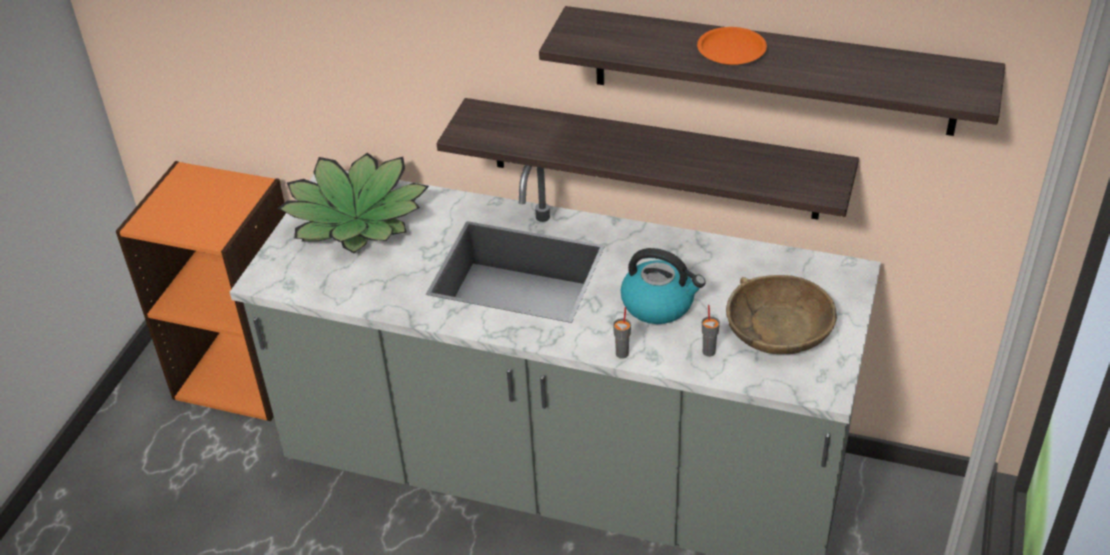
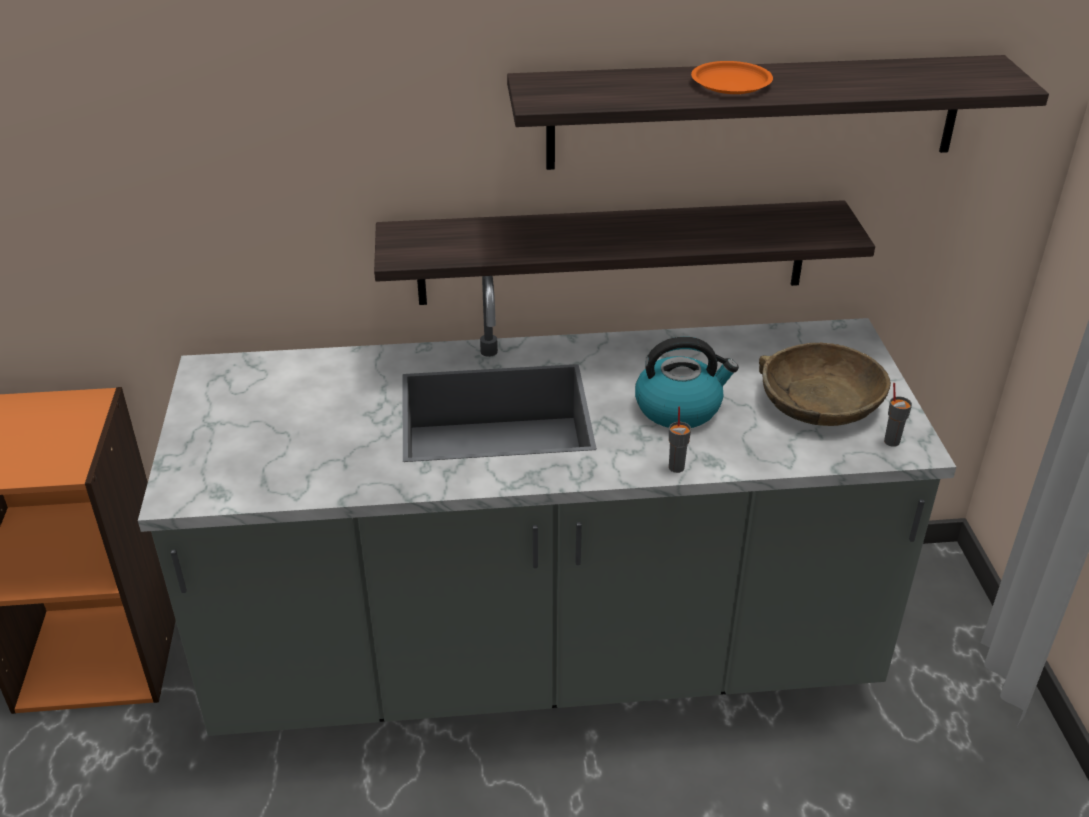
camera: 25 degrees left, 5 degrees down
(357, 218) = (264, 399): potted plant -> none
(709, 351) = (767, 441): grey cup -> grey cup (891, 441)

